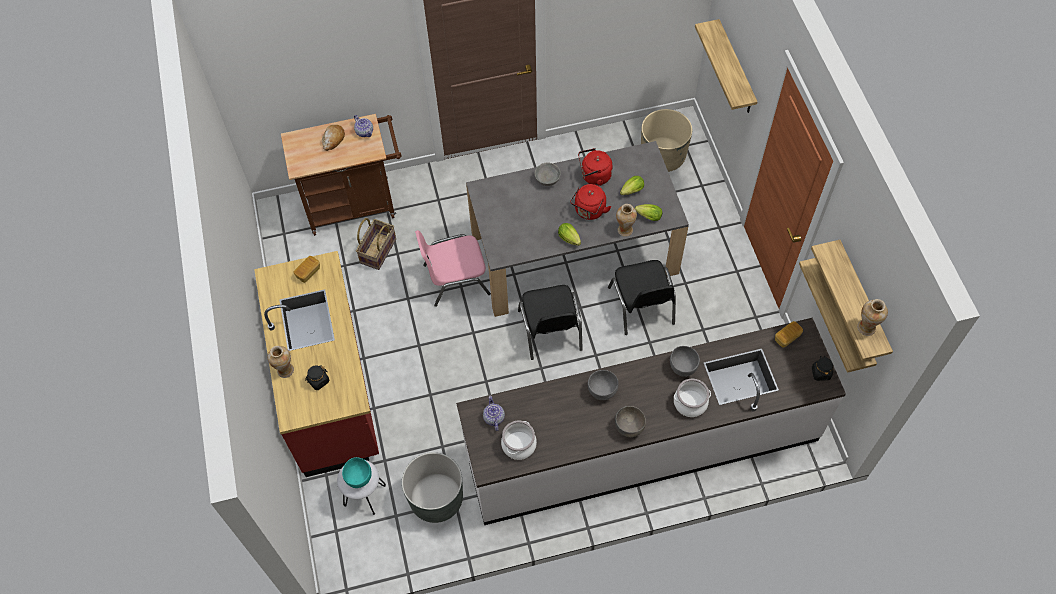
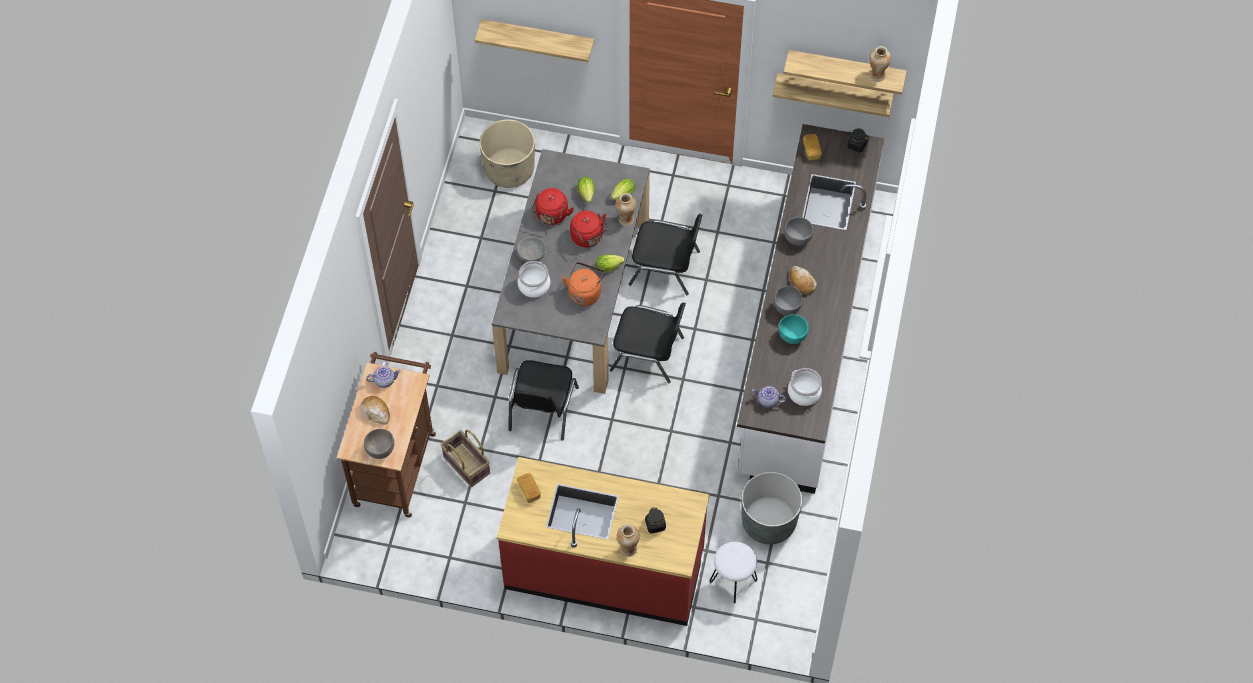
camera: 65 degrees left, 0 degrees up
(359, 477) = (737, 558): turquoise bowl -> turquoise bowl (792, 336)
(455, 279) = (542, 410): pink chair -> black chair
(534, 232) = (585, 292): none -> orange kettle
(629, 428) = (832, 304): grey bowl -> grey bowl (380, 450)
(637, 391) = (802, 282): none -> bread
(690, 402) = (833, 249): cooking pot -> cooking pot (533, 285)

